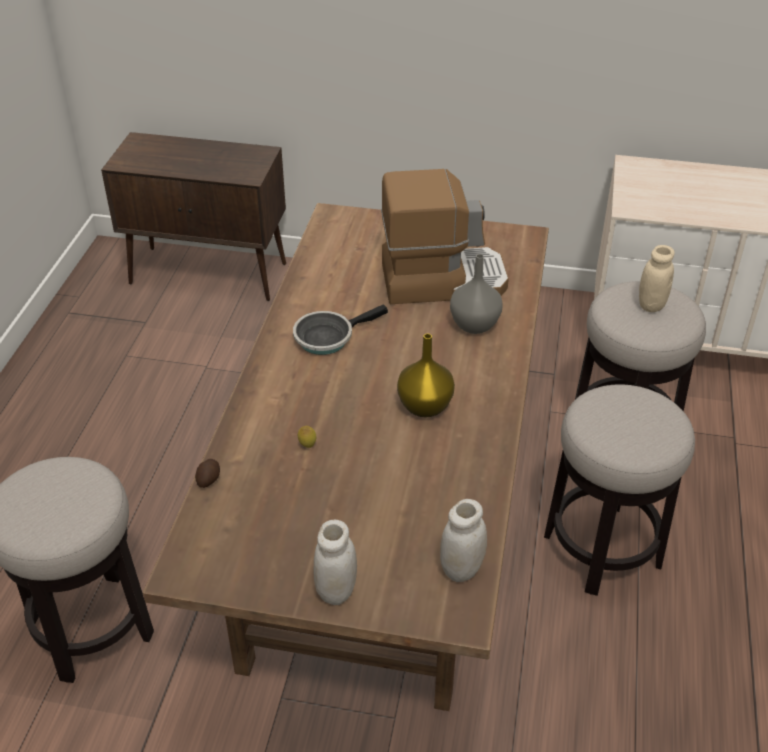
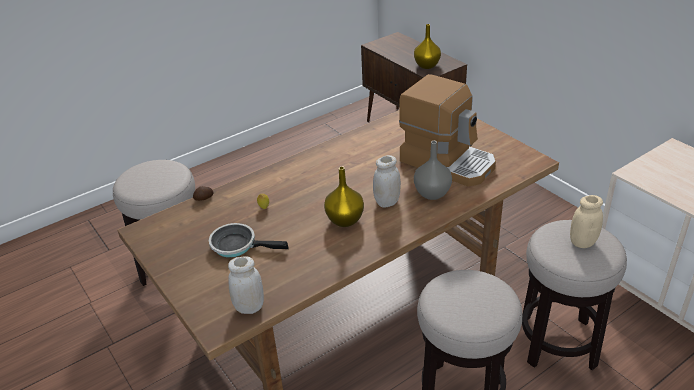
camera: 45 degrees right, 5 degrees down
(234, 167) = (427, 65): none -> yellow vase
(328, 337) = (345, 162): frying pan -> frying pan (237, 245)
(336, 591) = (184, 279): white jar -> white jar (387, 202)

